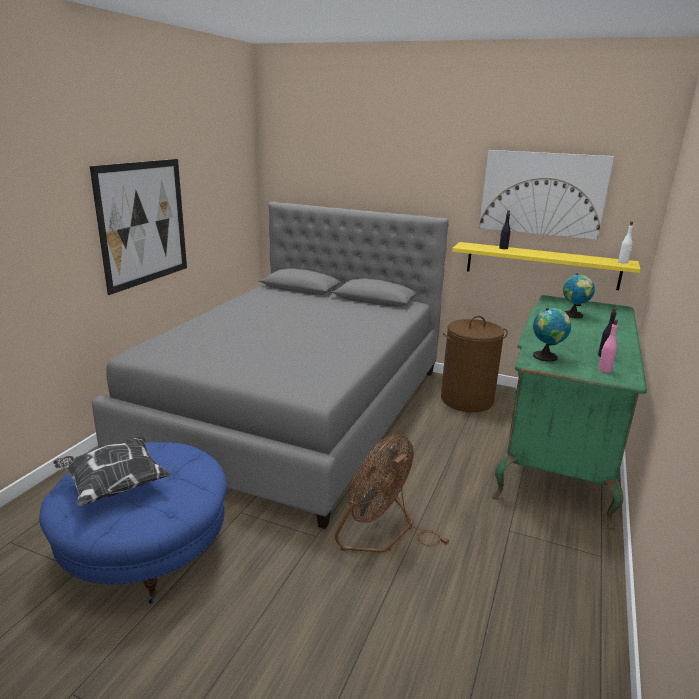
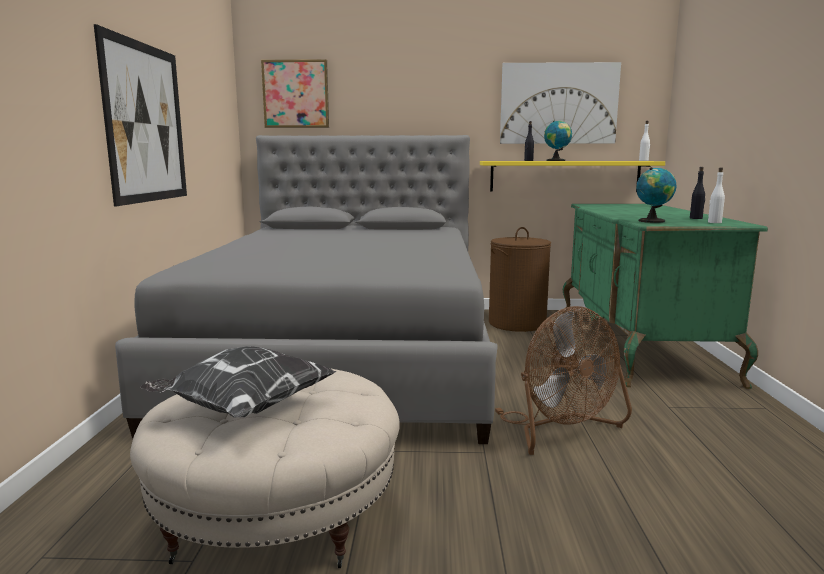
camera: 20 degrees left, 10 degrees down
(145, 548) = (277, 513): blue ottoman -> beige ottoman
(303, 166) = (296, 94): none -> picture
(389, 530) = (557, 430): brown fan -> brown fan turned 135 degrees counterclockwise
(574, 315) = (622, 208): globe -> globe (557, 160)
(604, 370) = (714, 222): pink bottle -> white bottle

